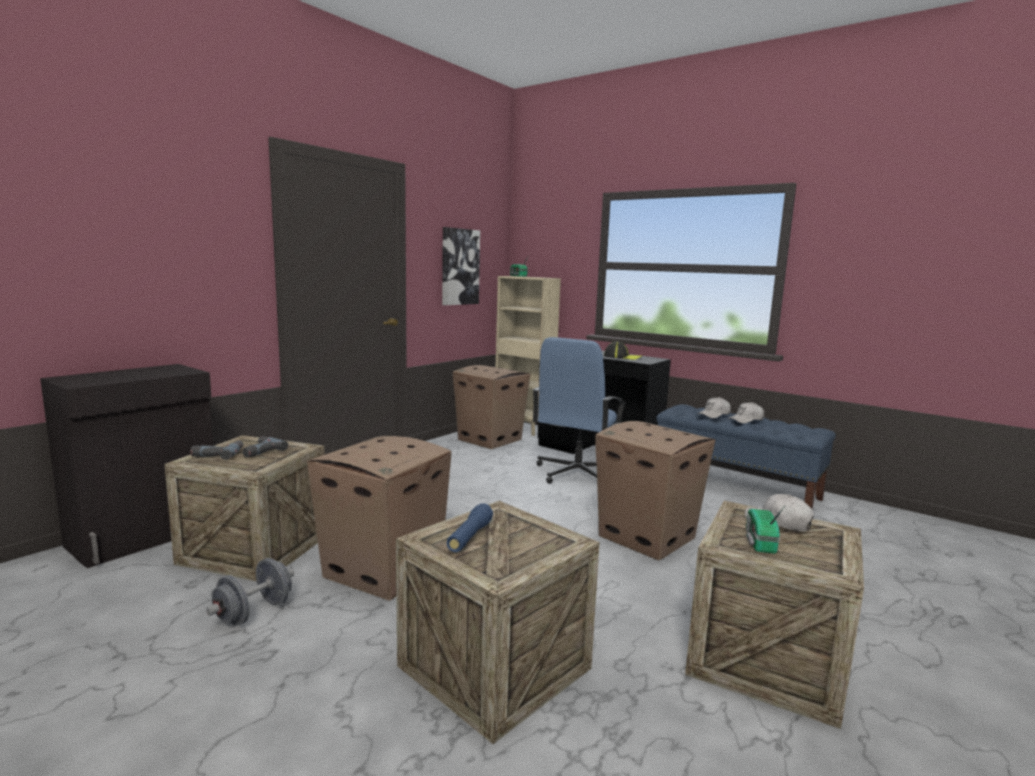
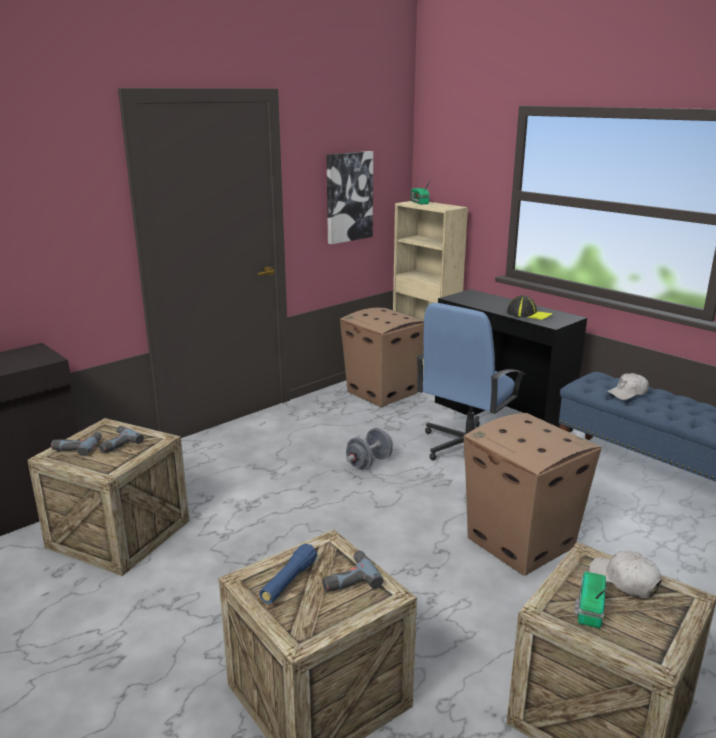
camera: 10 degrees right, 10 degrees up
(254, 612) = (109, 611): grey dumbbell -> grey dumbbell (369, 463)
(384, 570) = (237, 568): cardboard box -> none
(527, 532) = (347, 578): none -> power drill
(746, 420) = (664, 403): white cap -> none

